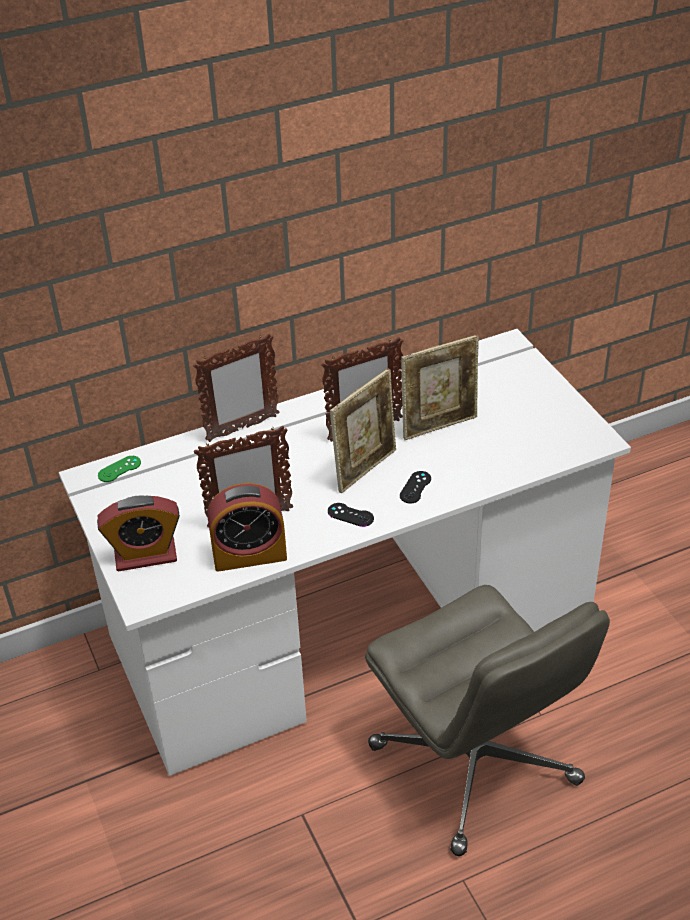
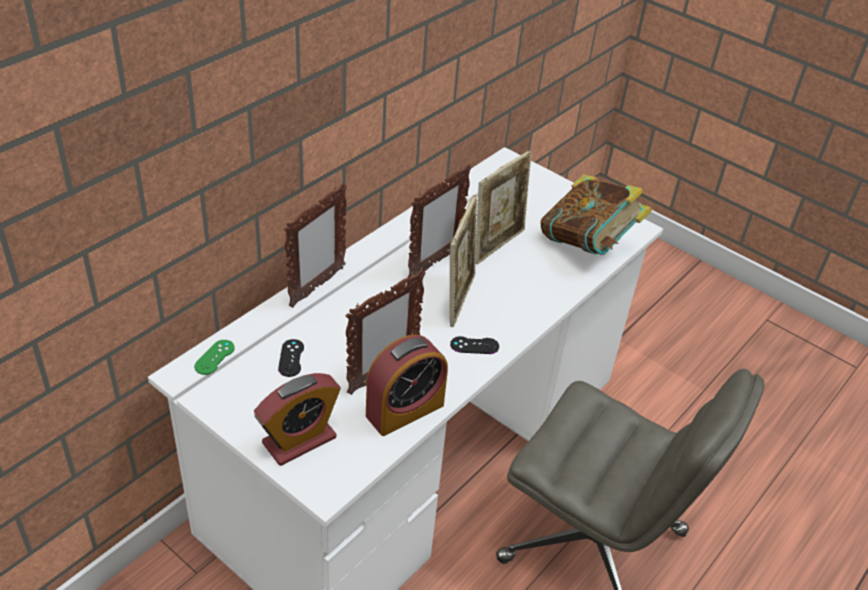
camera: 30 degrees left, 0 degrees up
(415, 487) = (514, 305): black game controller -> black game controller (291, 358)
(534, 446) = (588, 245): none -> book

